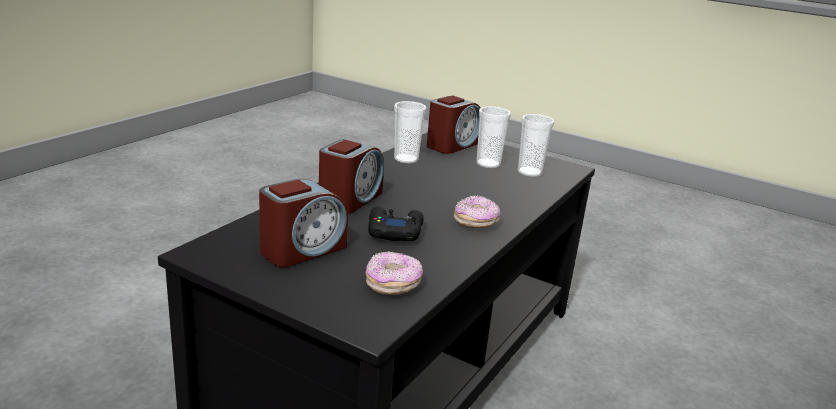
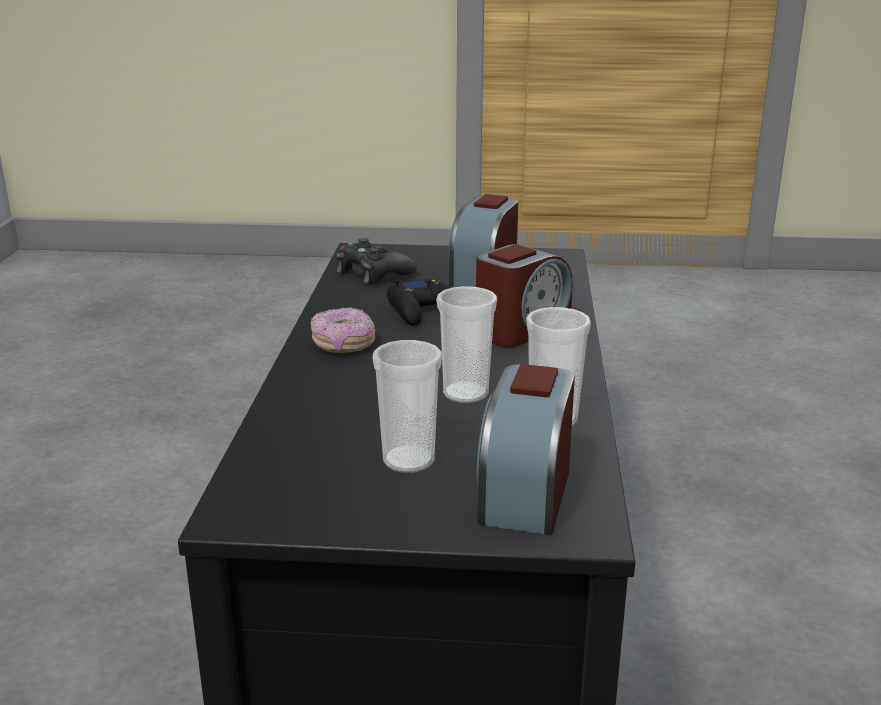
camera: 155 degrees right, 0 degrees up
(350, 200) = (521, 329): alarm clock -> alarm clock turned 135 degrees counterclockwise
(392, 285) = (372, 273): donut -> black game controller
(529, 172) = (317, 466): cup -> cup (465, 393)

